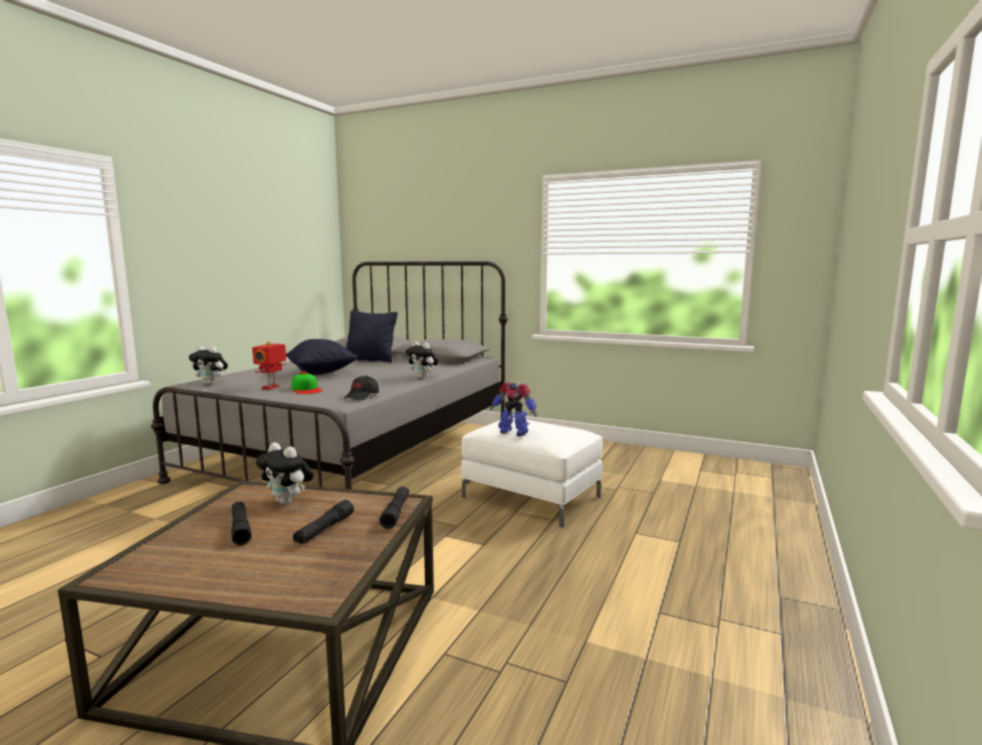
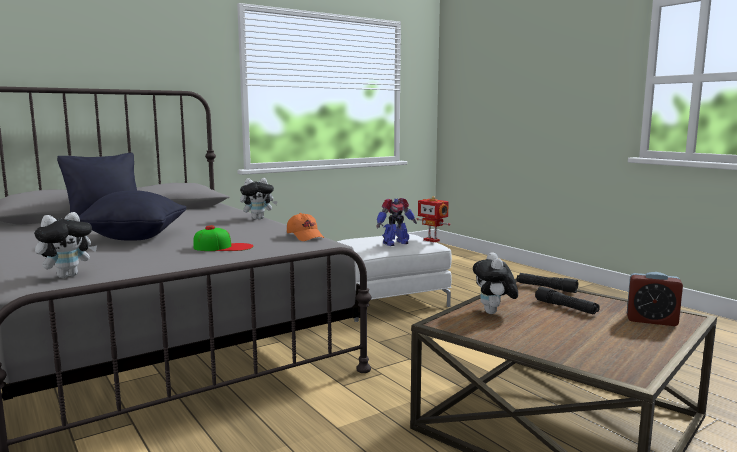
camera: 60 degrees left, 0 degrees up
(240, 528) = (546, 330): black flashlight -> none
(271, 387) = (176, 256): toy robot -> toy robot (432, 240)
(288, 502) = (494, 313): plush toy -> plush toy turned 120 degrees clockwise
(295, 579) = (651, 320): none -> alarm clock
(362, 396) = (305, 237): black cap -> orange cap

